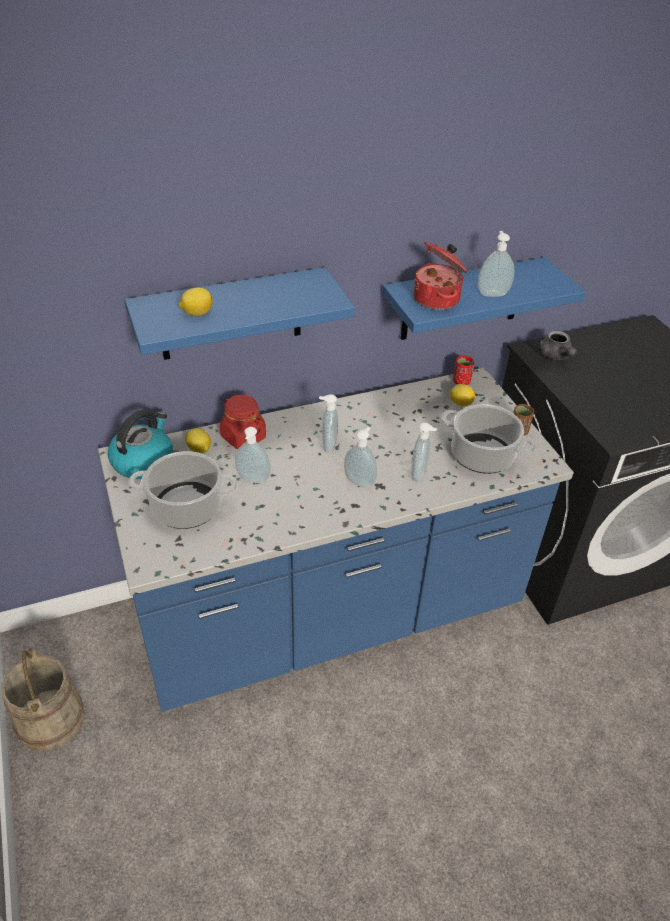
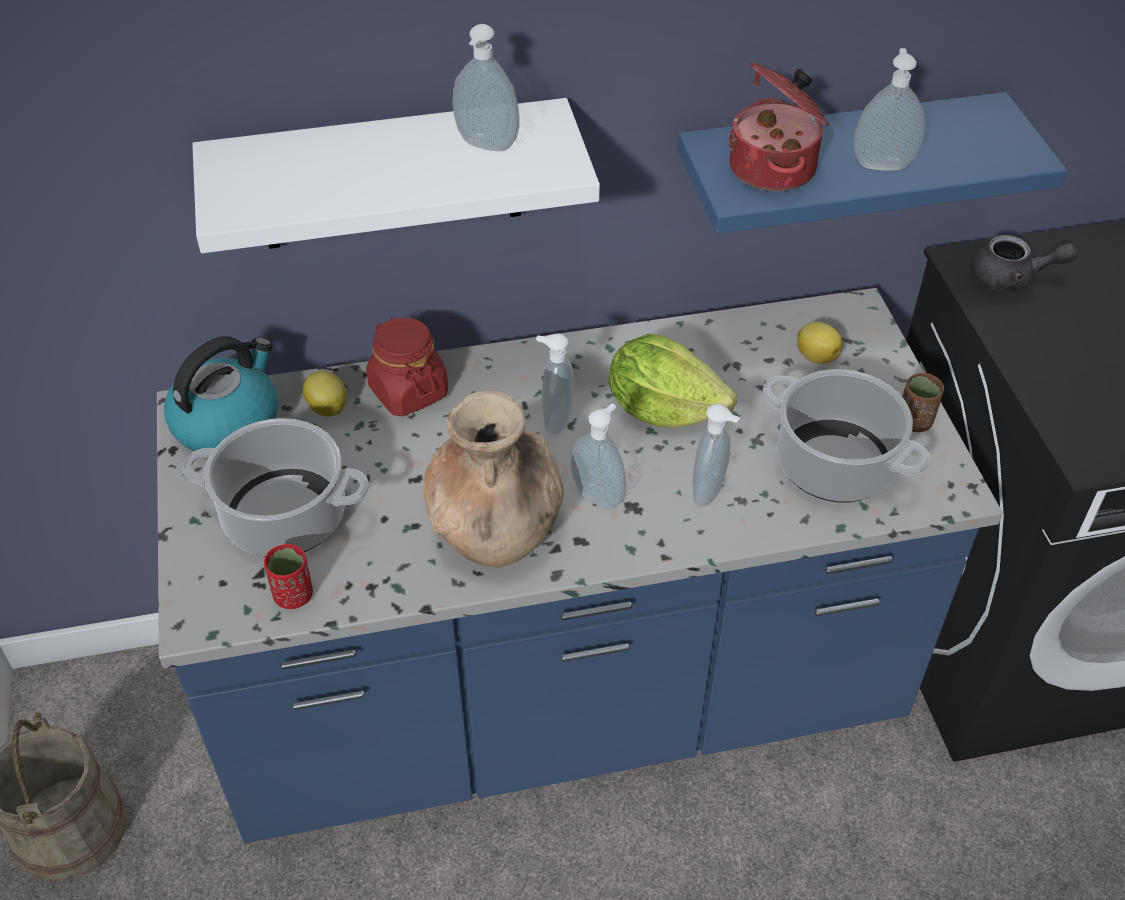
camera: 10 degrees right, 5 degrees up
(197, 313) = (311, 179): lemon -> none
(231, 314) = (390, 176): blue shelf -> white shelf
(253, 480) = (409, 476): soap dispenser -> soap dispenser (486, 146)
(307, 505) = (496, 532): none -> brown vase
(385, 435) = (663, 409): none -> lettuce
(461, 382) = (827, 313): red cup -> red cup (293, 595)
(555, 356) = (1011, 279): grey teapot -> grey teapot turned 75 degrees counterclockwise

